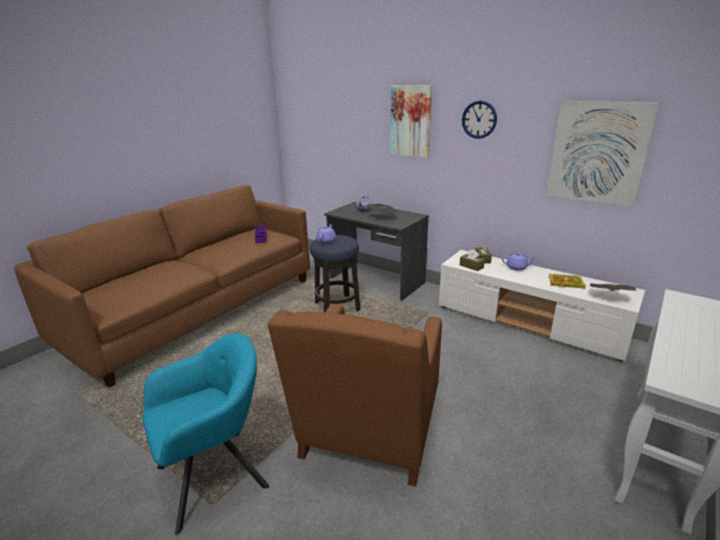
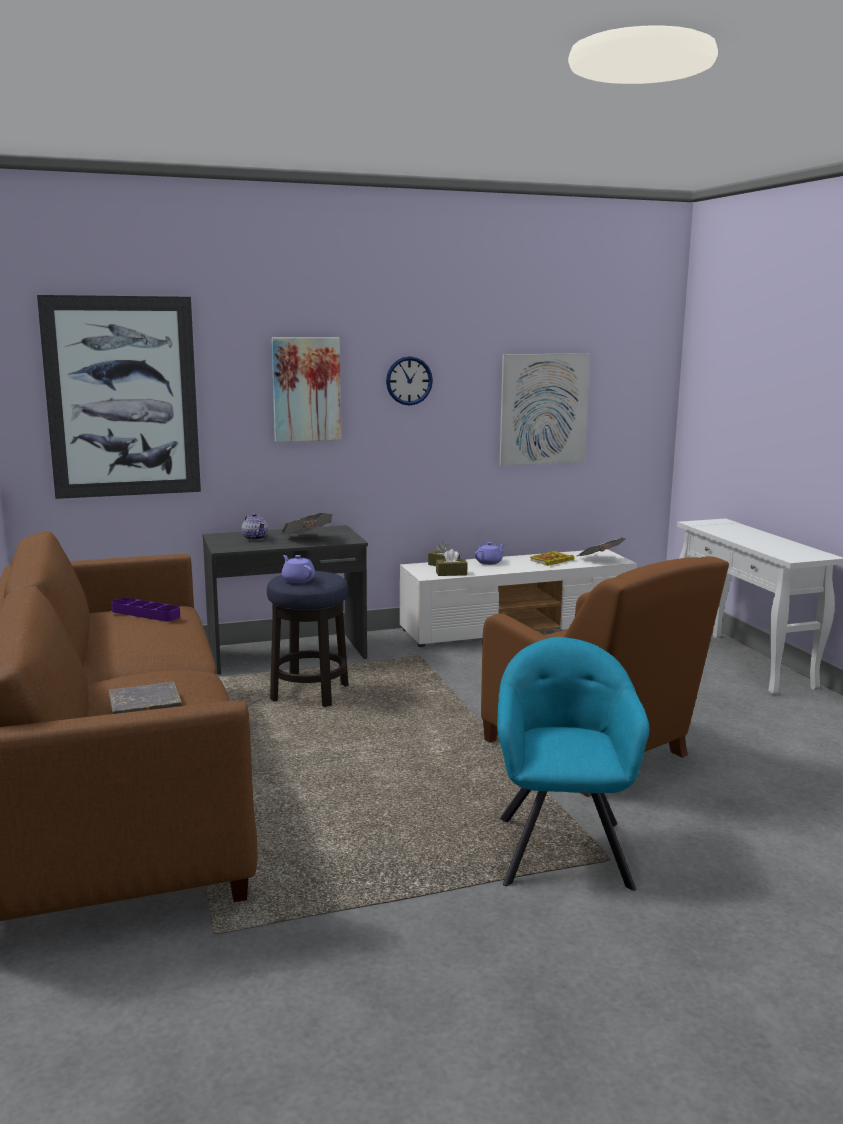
camera: 55 degrees left, 10 degrees down
(138, 279) = (145, 706): none -> grey book
(322, 119) = (122, 397): none -> picture

